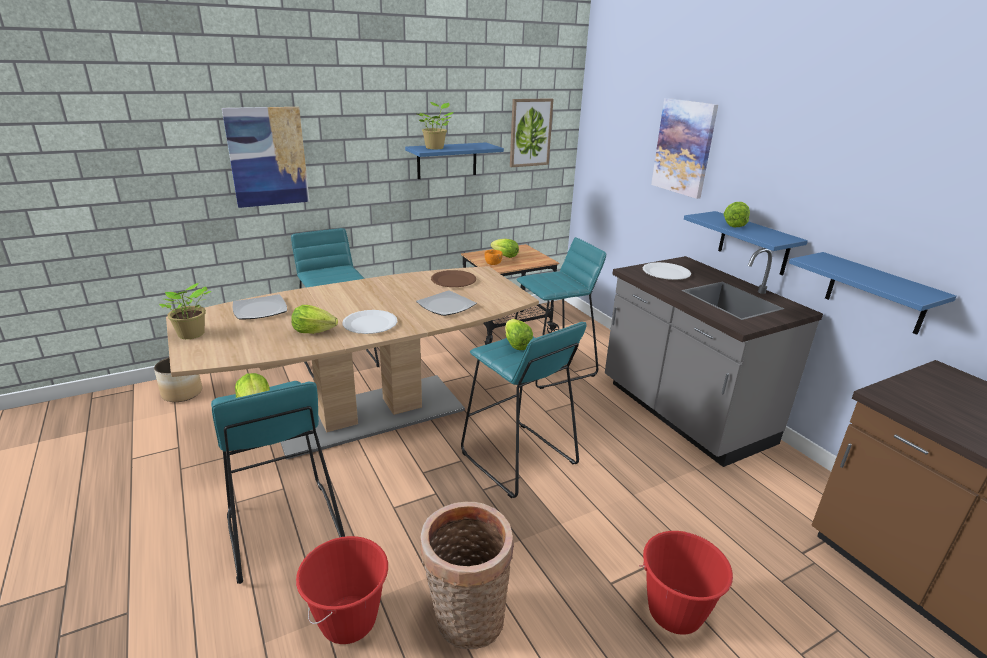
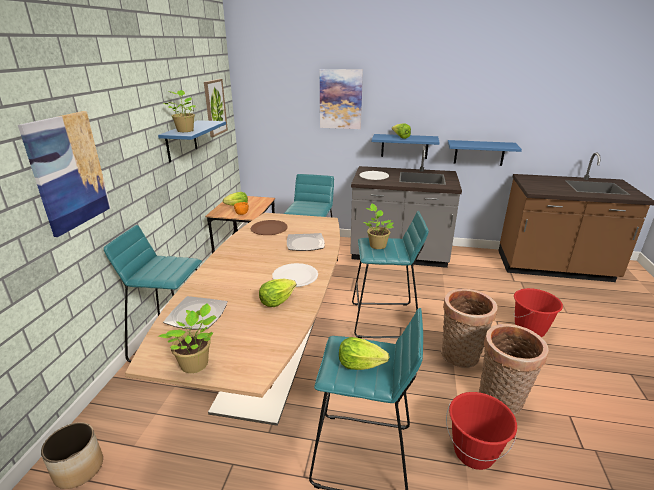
camera: 50 degrees left, 0 degrees up
(516, 345) = (377, 245): lettuce -> potted plant
(518, 551) = (460, 357): none -> basket

